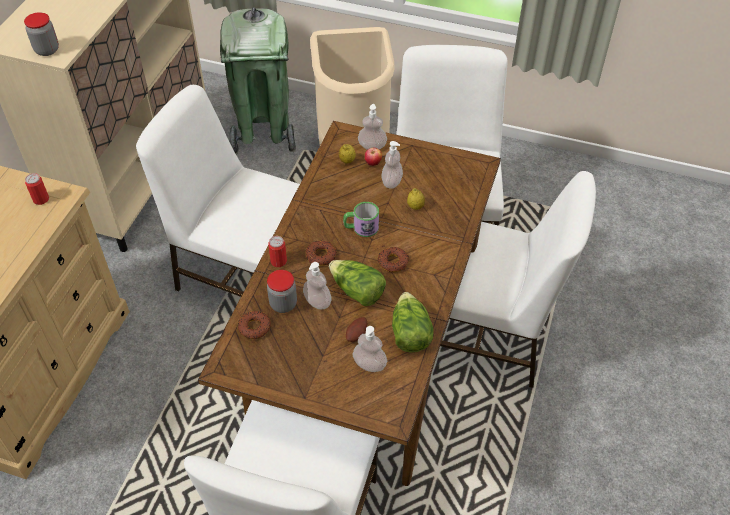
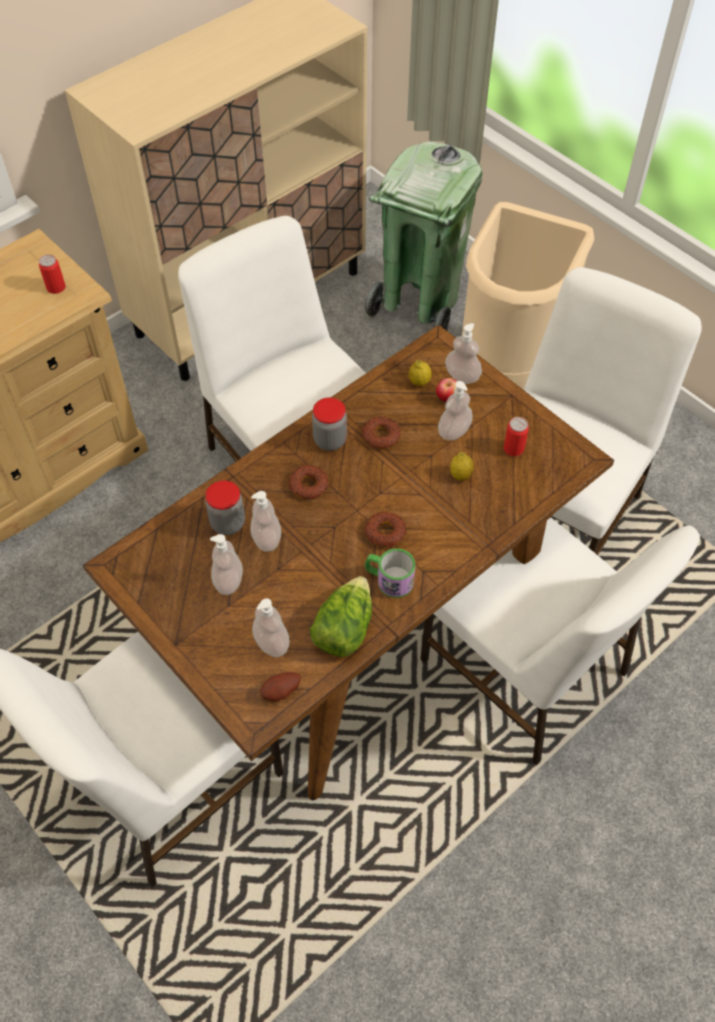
camera: 30 degrees right, 5 degrees up
(47, 50) = (131, 117): jar -> jar (330, 440)
(254, 327) = (179, 535): donut -> donut (381, 436)
(278, 261) = (257, 470): can -> can (513, 448)
(311, 340) = (228, 581): none -> soap dispenser
(357, 291) = (319, 548): lettuce -> none
(357, 335) = (282, 600): potato -> potato (281, 692)
(361, 228) = (377, 472): mug -> mug (389, 579)

